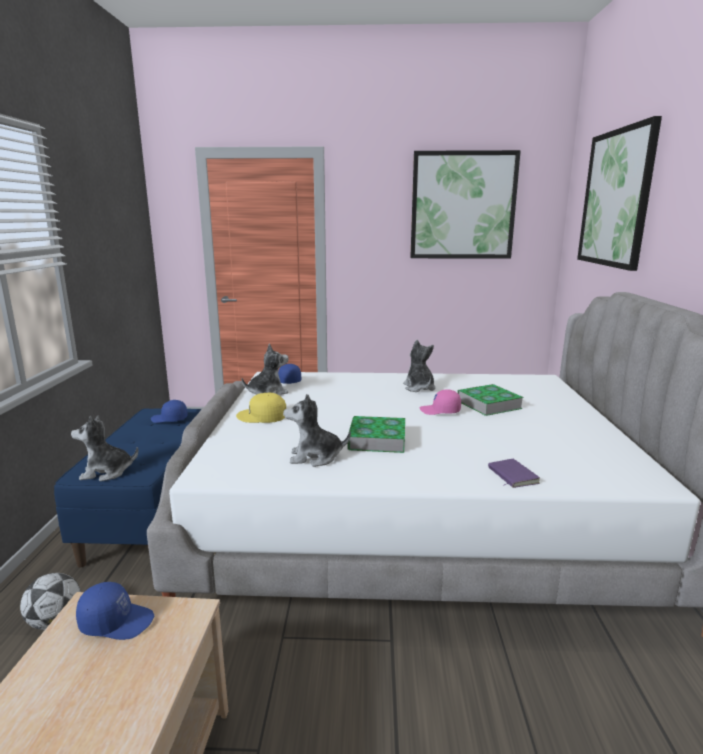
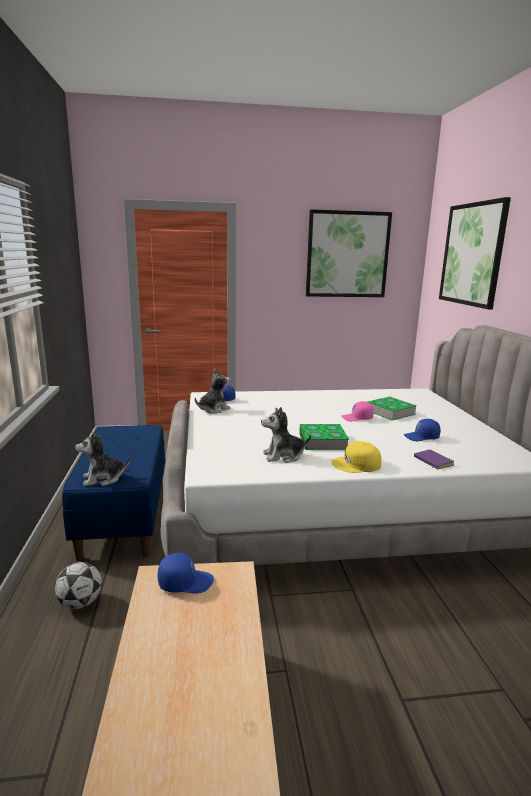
camera: 10 degrees left, 0 degrees up
(169, 419) = (128, 434): blue cap -> blue cap (421, 437)
(262, 416) = (221, 427): yellow cap -> yellow cap (357, 464)
(419, 388) = (331, 401): plush toy -> none

